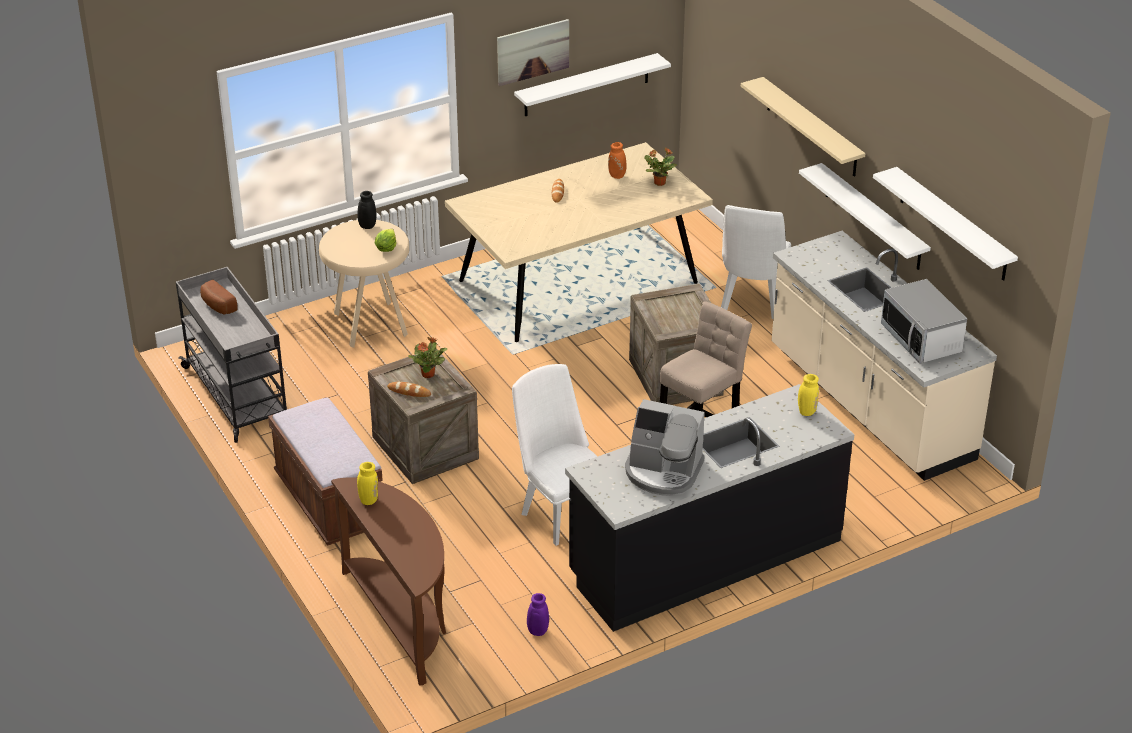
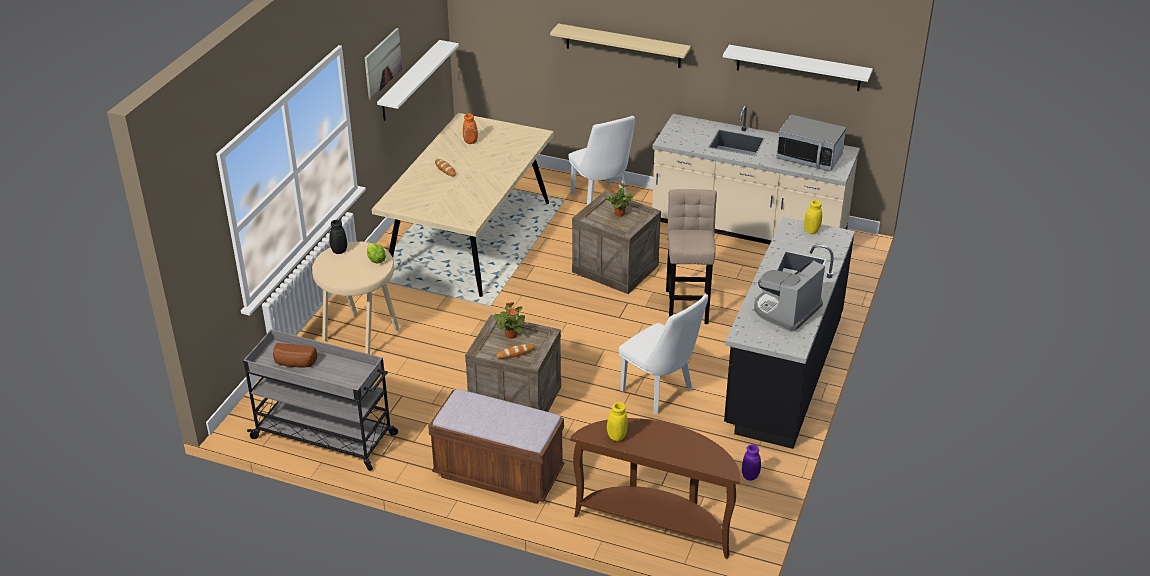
camera: 40 degrees left, 0 degrees up
(560, 513) = (661, 393): white chair -> white chair turned 150 degrees counterclockwise
(659, 183) = (504, 135): potted plant -> potted plant (619, 214)
(663, 472) = (786, 311): coffee machine -> coffee machine turned 150 degrees clockwise
(873, 217) = (704, 92): white shelf -> none

